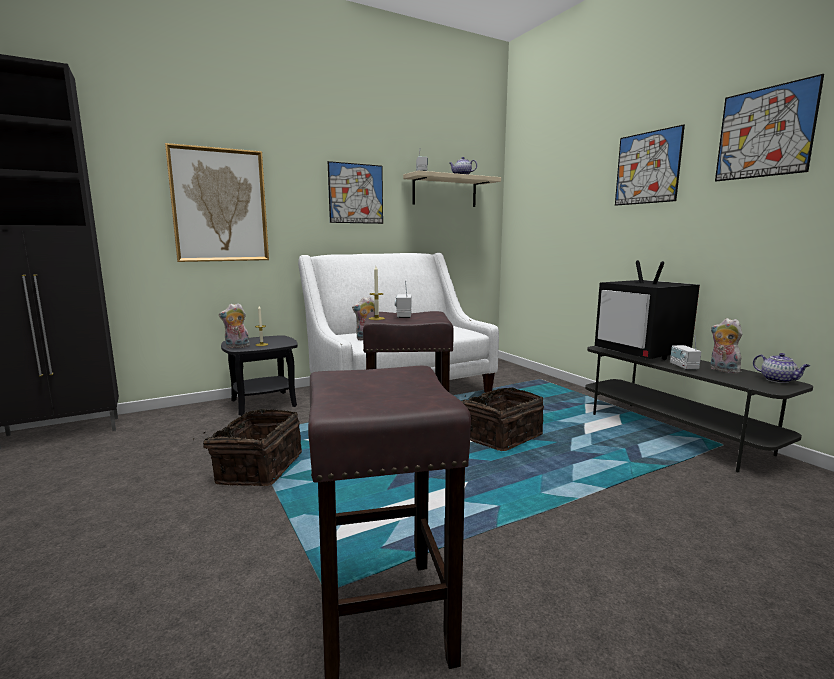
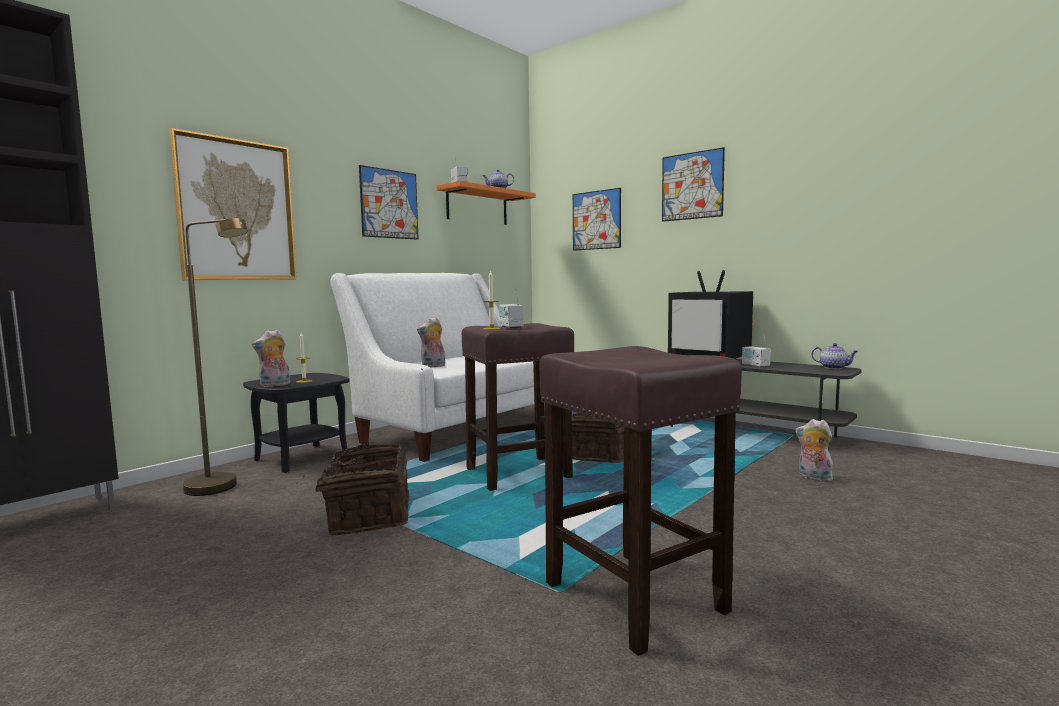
camera: 20 degrees left, 5 degrees down
(190, 423) = (221, 488): none -> brown floor lamp
(444, 191) = (477, 206): beige shelf -> orange shelf
(722, 370) = (786, 365): plush toy -> plush toy (813, 478)
(765, 132) = (796, 157): picture -> picture (596, 220)

